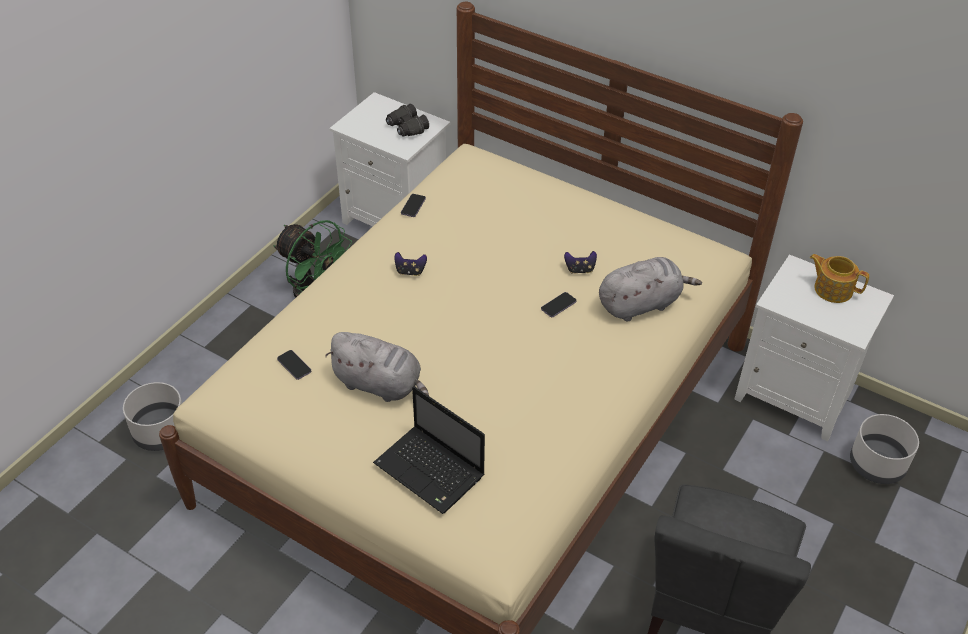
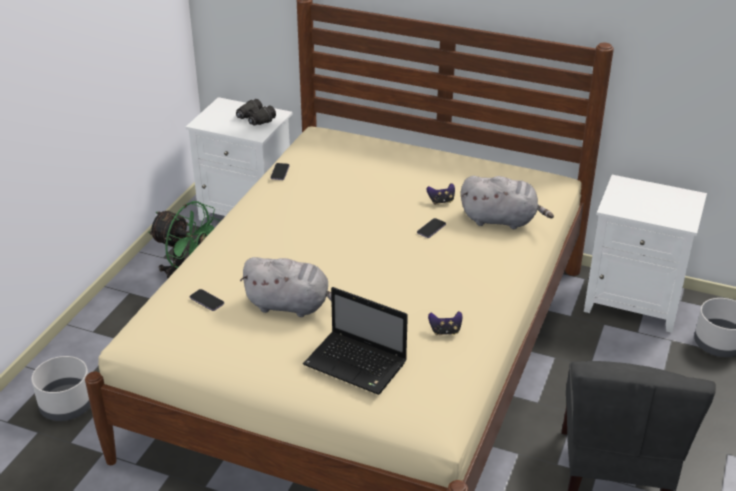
camera: 10 degrees left, 10 degrees down
(410, 271) = (292, 219): game controller -> game controller (445, 331)
(641, 304) = (502, 220): grey plush toy -> grey plush toy turned 45 degrees clockwise
(832, 289) = (655, 194): teapot -> none

